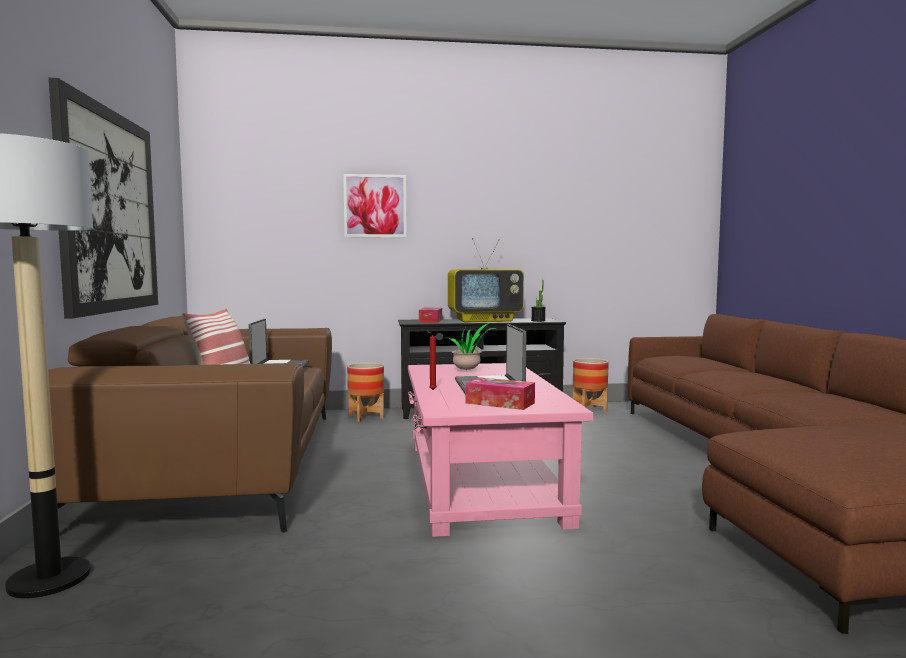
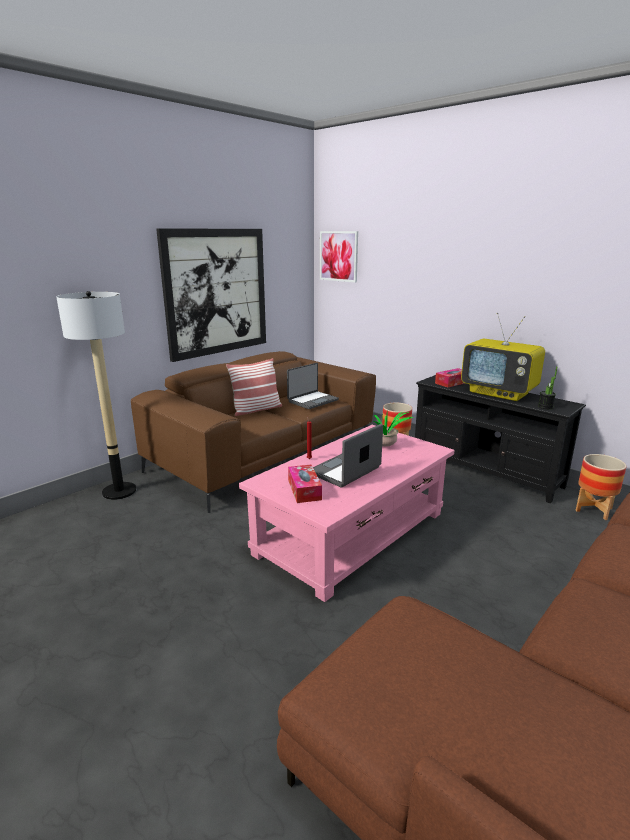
camera: 50 degrees right, 15 degrees up
(375, 206) = (431, 272): picture -> picture (338, 256)

